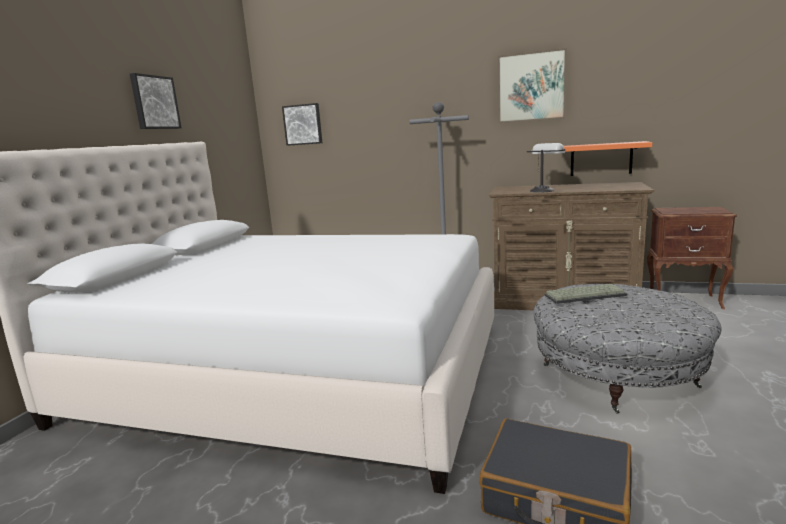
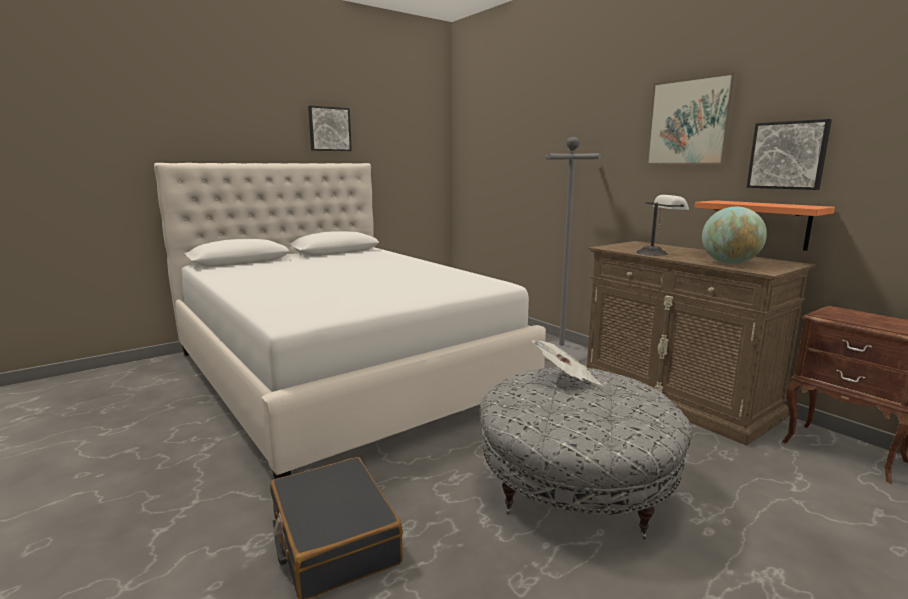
camera: 35 degrees right, 0 degrees up
(303, 124) = (481, 152): picture -> picture (788, 155)
(585, 295) = (566, 379): keyboard -> newspaper
(606, 188) = (729, 263): none -> globe

